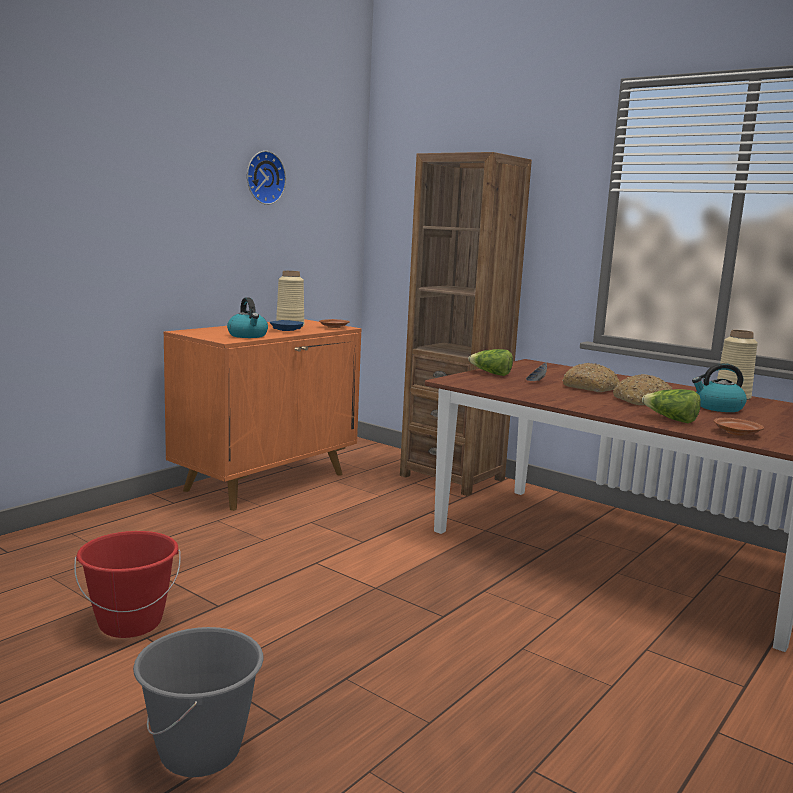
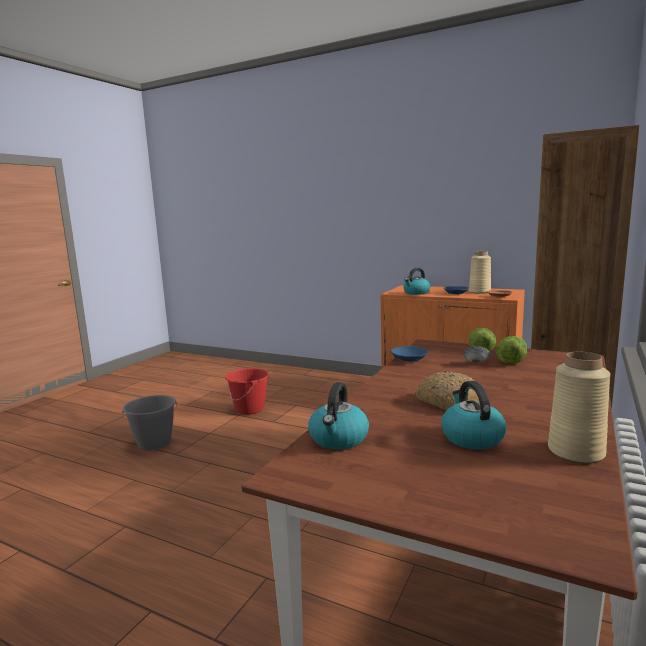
camera: 80 degrees right, 0 degrees up
(263, 177) = (490, 182): wall clock -> none
(510, 392) = (408, 359): none -> blue bowl
(591, 388) = (482, 381): bread -> none
(671, 419) = (370, 412): lettuce -> lettuce (511, 360)
(736, 433) = (339, 439): brown plate -> kettle

